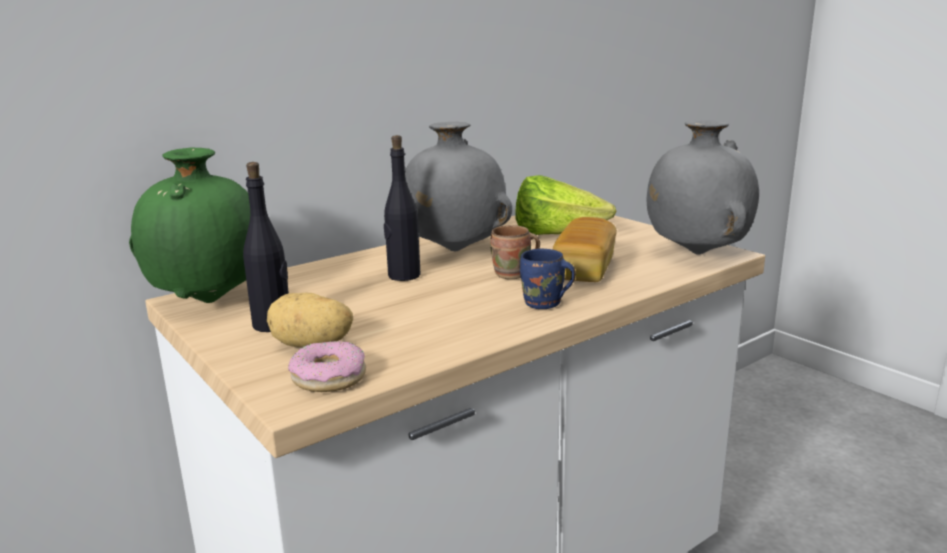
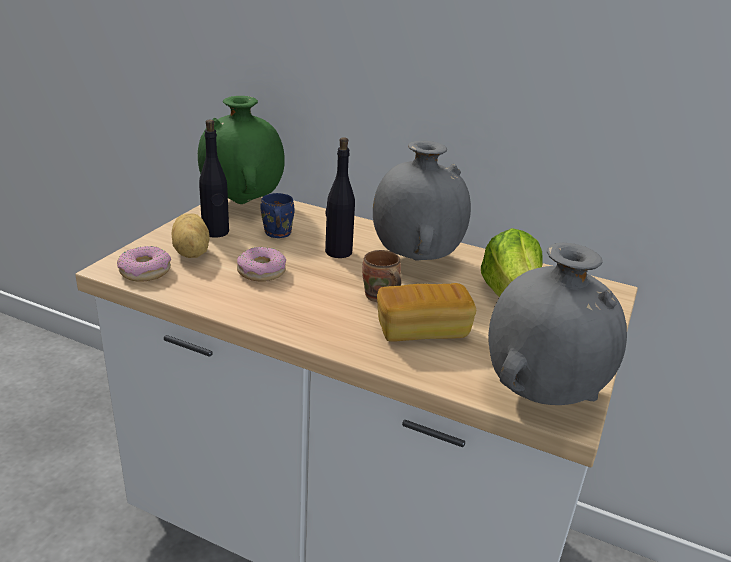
camera: 60 degrees right, 10 degrees up
(406, 314) = (261, 271): none -> donut
(544, 304) = (320, 324): blue mug -> blue mug (276, 234)

